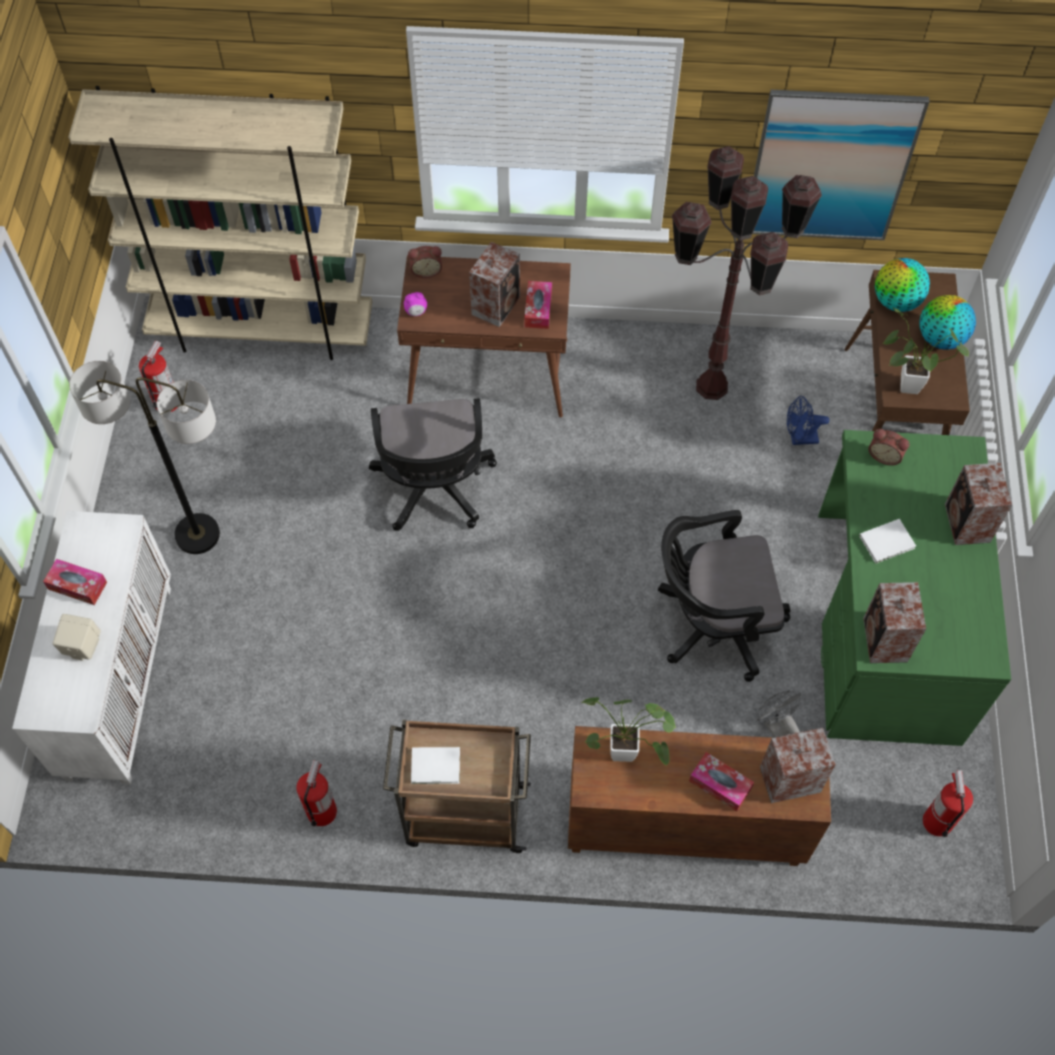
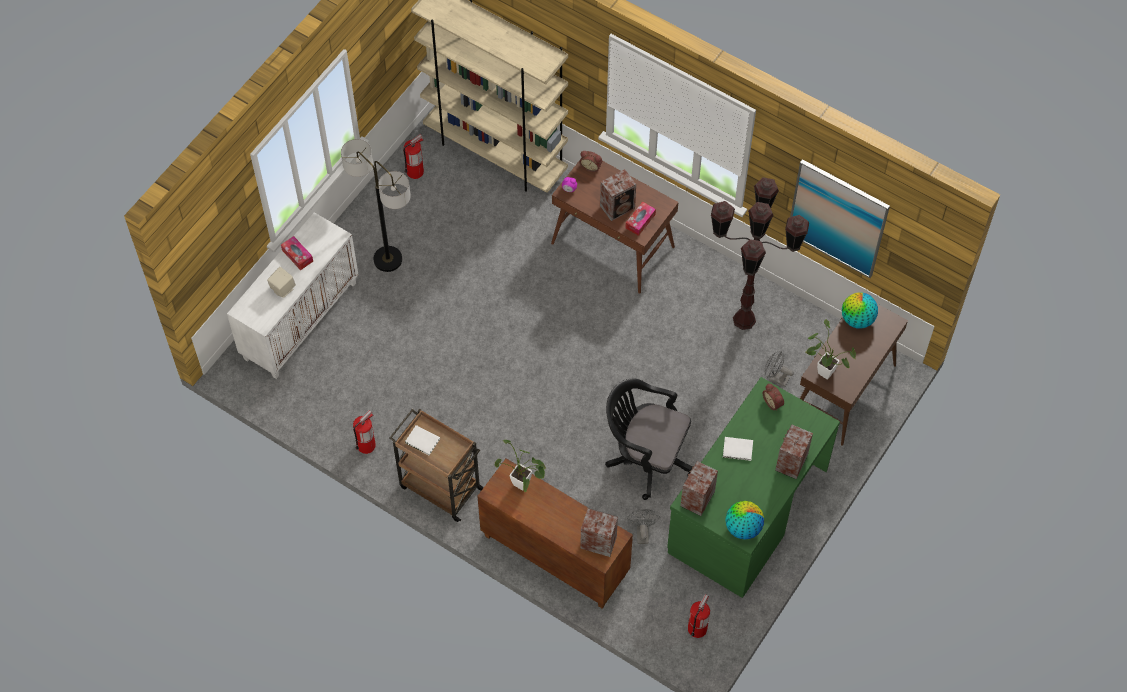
camera: 30 degrees right, 0 degrees up
(434, 490) = (536, 300): black office chair -> none
(720, 784) = (560, 525): tissue box -> none
(799, 439) = (775, 378): blue fan -> grey fan
(940, 338) = (867, 354): globe -> globe (743, 527)

